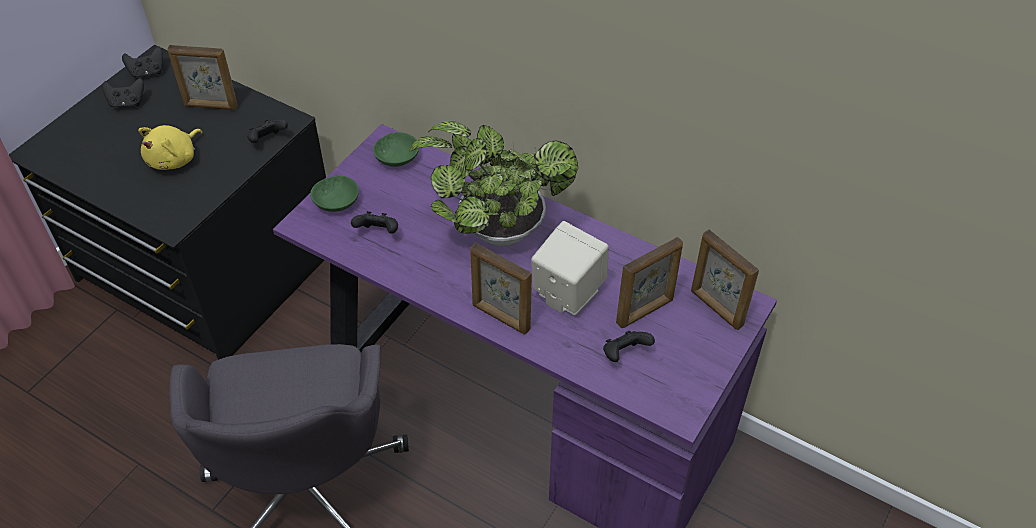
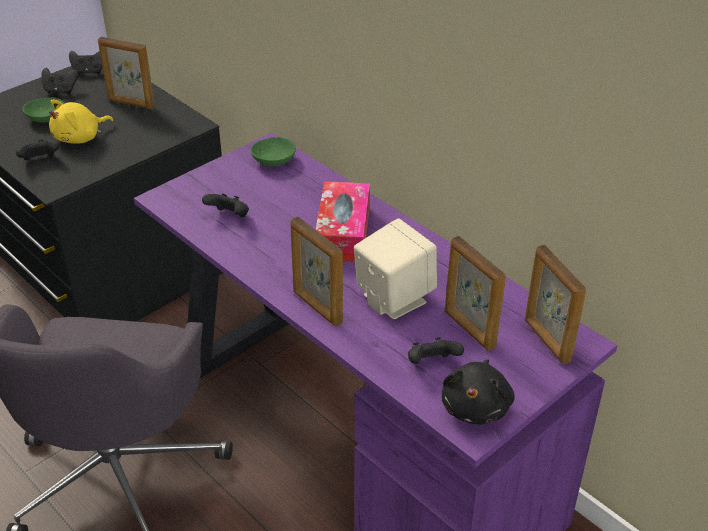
camera: 15 degrees right, 10 degrees down
(268, 140) = (168, 136): black game controller -> black game controller (40, 161)
(336, 203) = (201, 187): green bowl -> green bowl (45, 118)
(495, 229) = (343, 232): potted plant -> tissue box
(645, 311) = (469, 329): picture frame -> picture frame turned 75 degrees clockwise
(676, 389) = (476, 406): none -> black plush toy

